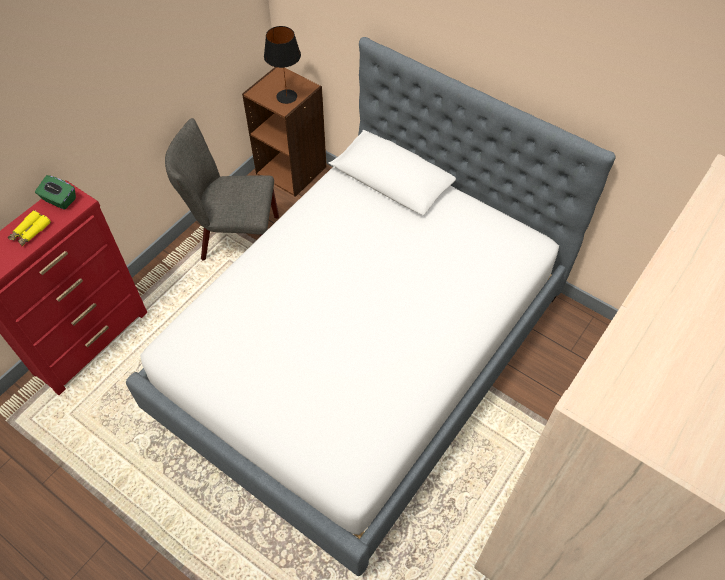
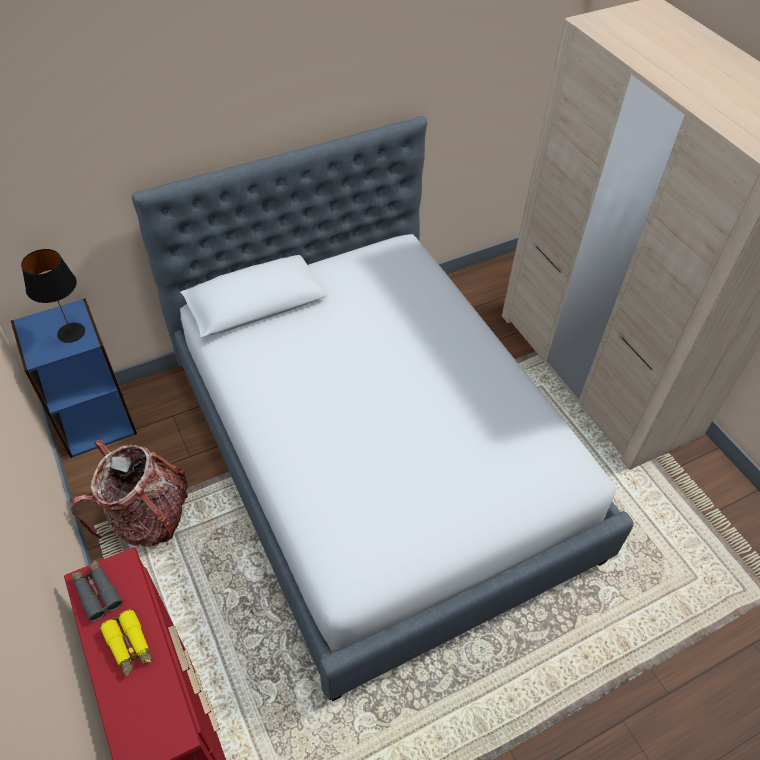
camera: 65 degrees left, 5 degrees down
(59, 200) = (97, 592): green tissue box -> grey binoculars
(234, 239) = (148, 517): grey chair -> backpack
(292, 170) = (96, 421): brown bookcase -> blue bookcase

